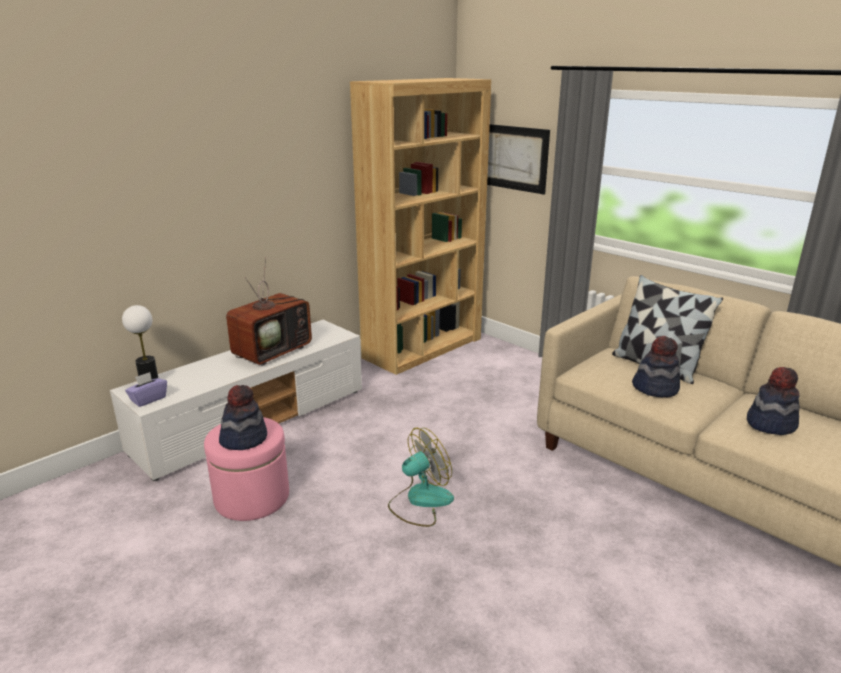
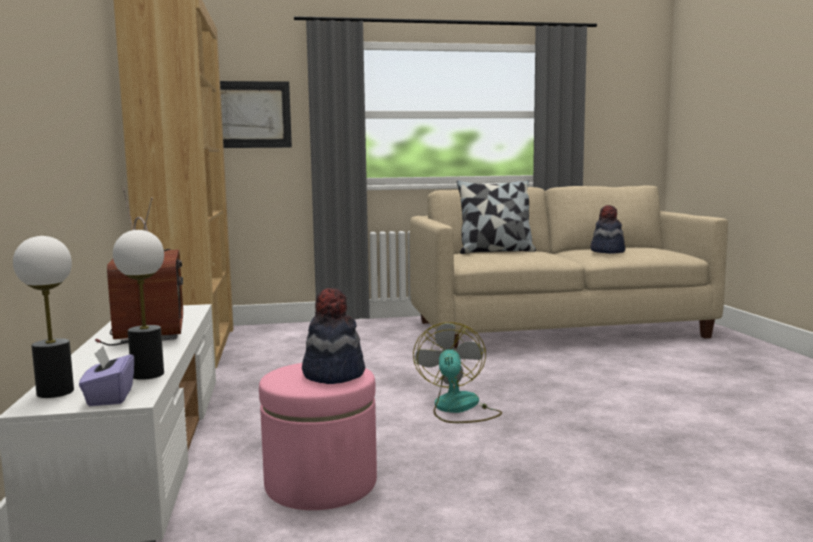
camera: 55 degrees left, 15 degrees down
(190, 390) = (148, 374): none -> table lamp
(655, 388) = (528, 255): hat -> none

